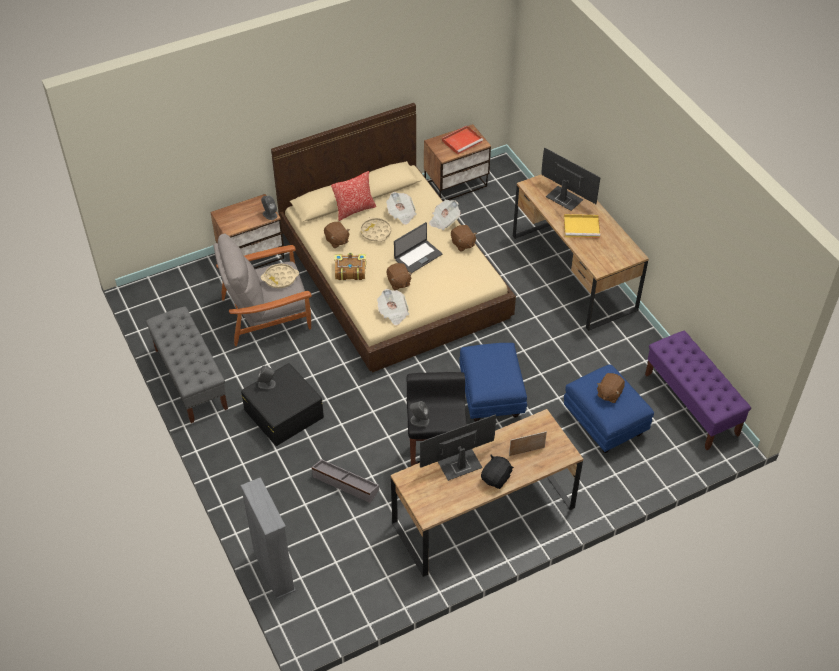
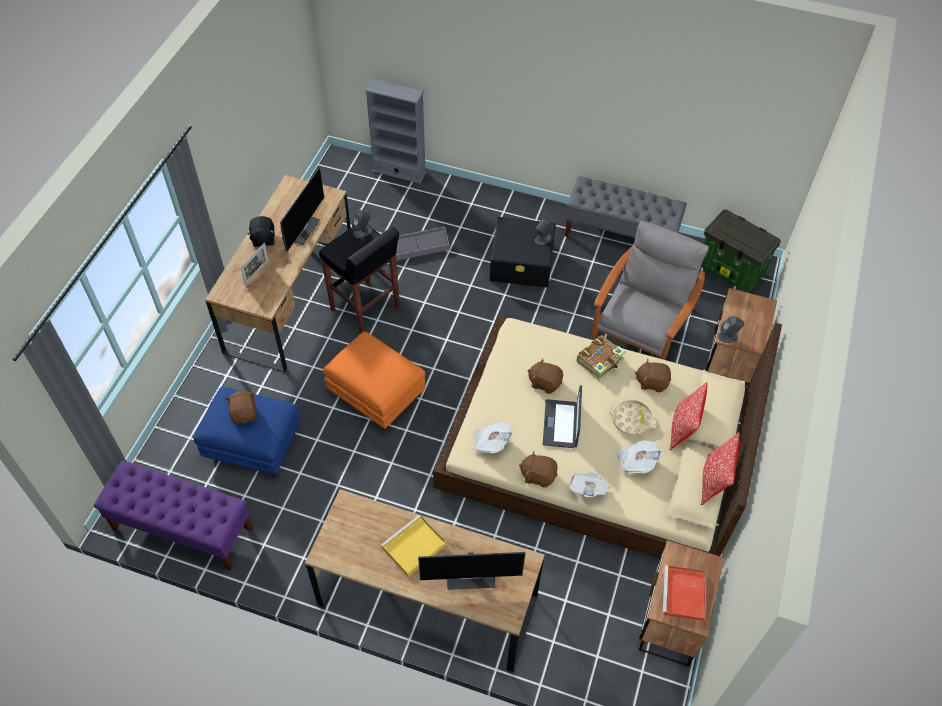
camera: 135 degrees right, 5 degrees up
(160, 302) = (731, 270): none -> storage box
(280, 278) = (646, 311): beige tray -> none
(382, 168) = (713, 481): none -> pillow
(393, 313) = (513, 350): newspaper -> newspaper (490, 442)
(491, 397) = (376, 395): blue ottoman -> orange ottoman

